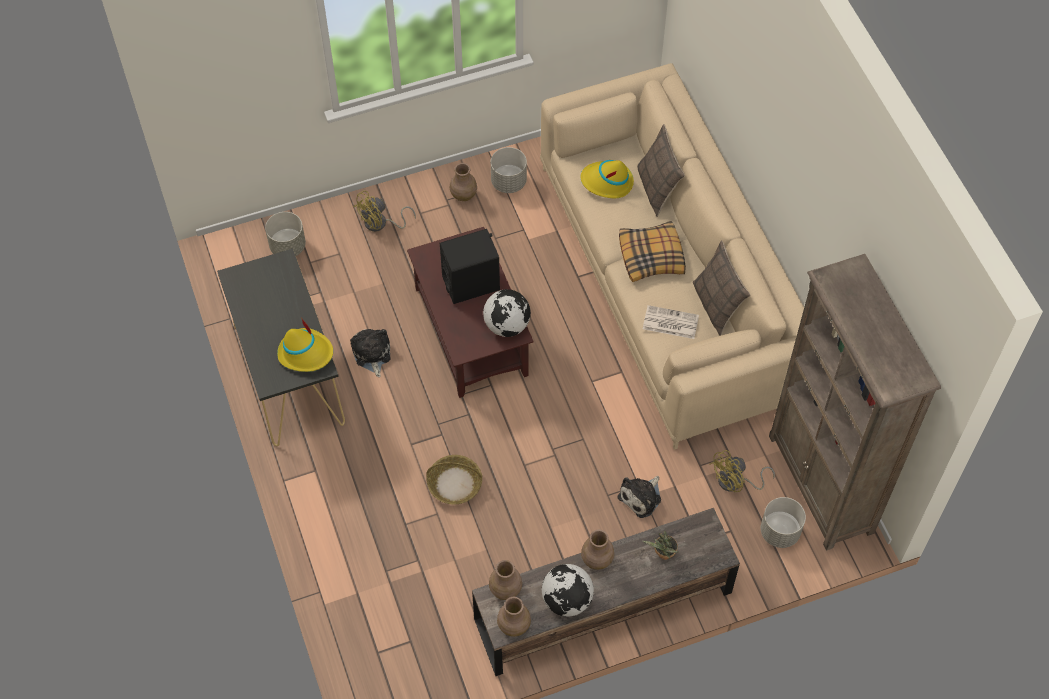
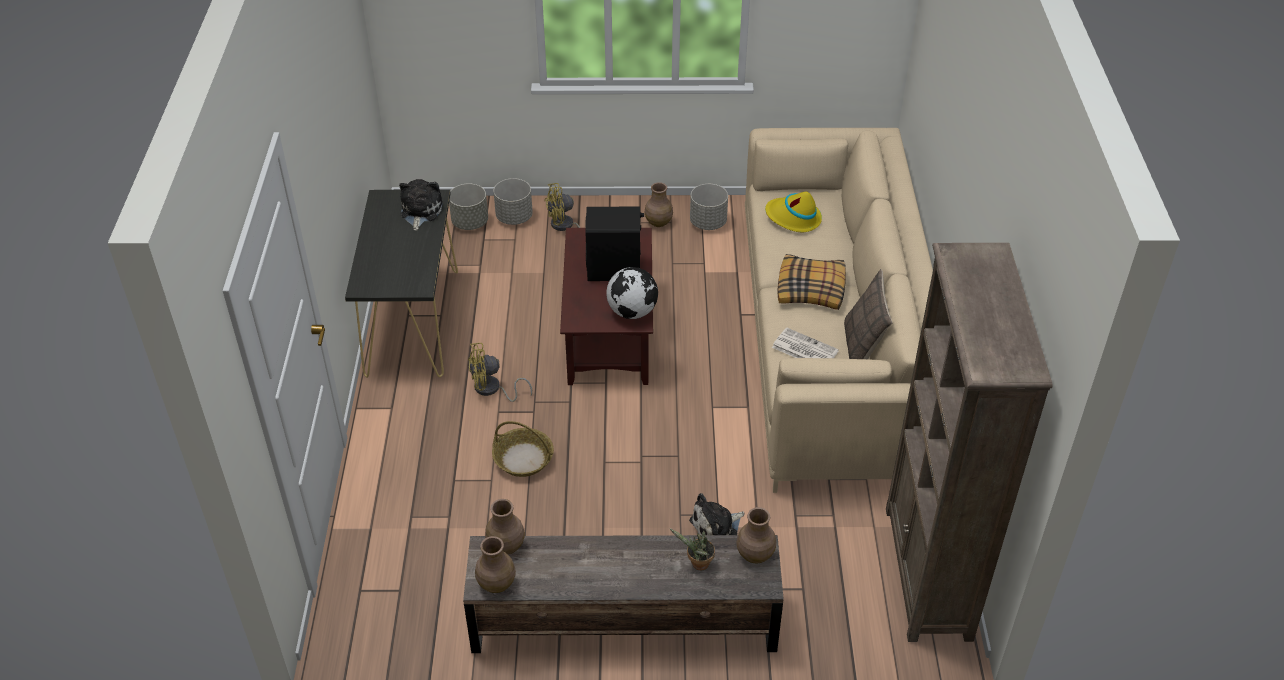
camera: 20 degrees right, 15 degrees down
(306, 353) = (412, 272): yellow hat -> none
(371, 354) = (501, 326): plush toy -> plush toy (420, 211)
(567, 600) = (567, 577): globe -> none
(596, 559) = (620, 547): brown vase -> brown vase (754, 554)
(657, 189) = (843, 236): pillow -> none
(735, 482) = (828, 543): yellow fan -> yellow fan (492, 390)
(780, 532) = (860, 606): grey planter -> grey planter (514, 217)

